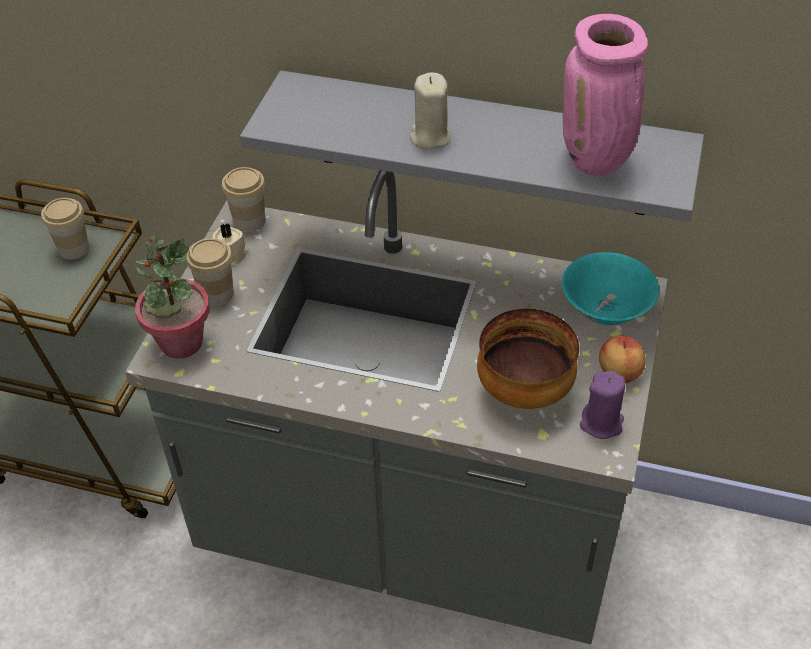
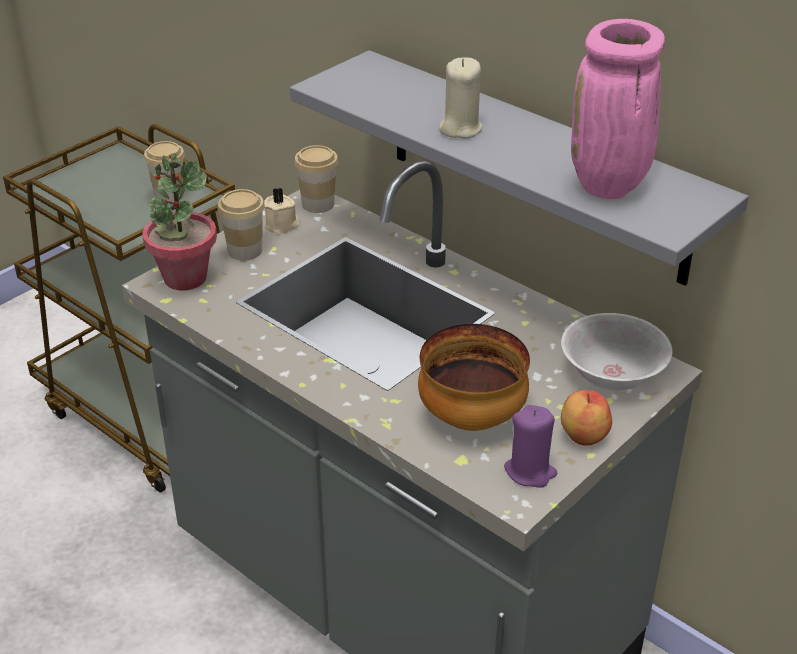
camera: 25 degrees right, 10 degrees down
(606, 309) = (612, 377): turquoise bowl -> white bowl

